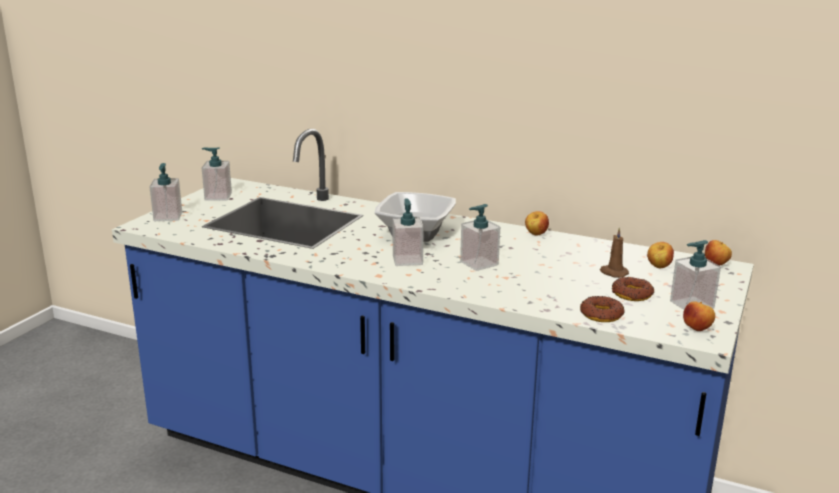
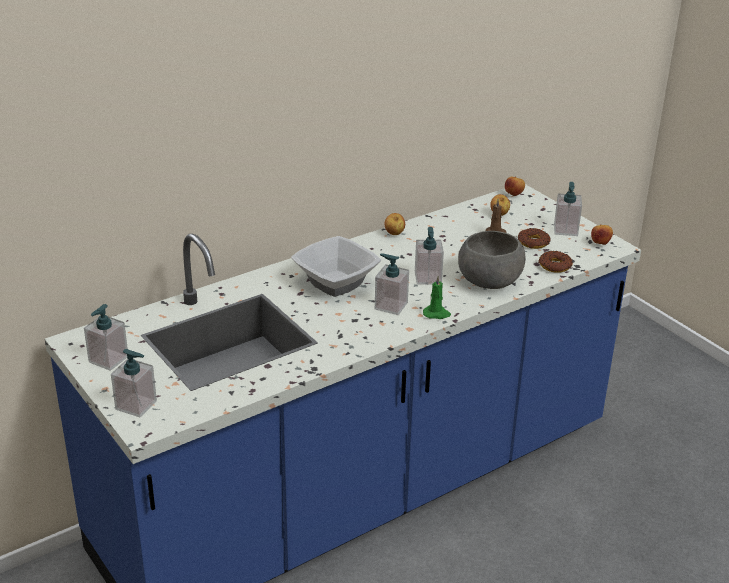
camera: 60 degrees left, 10 degrees up
(419, 280) = (437, 314): none -> green candle
(518, 289) = (489, 279): none -> grey bowl

